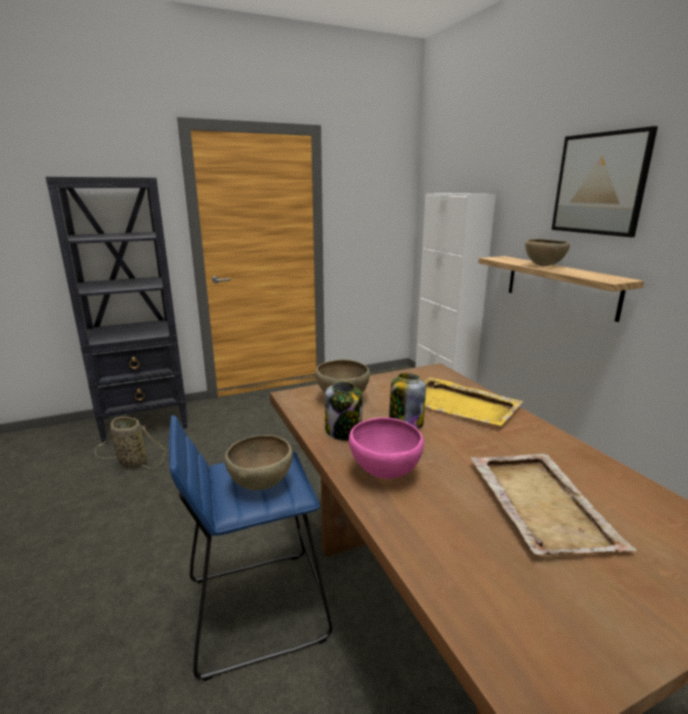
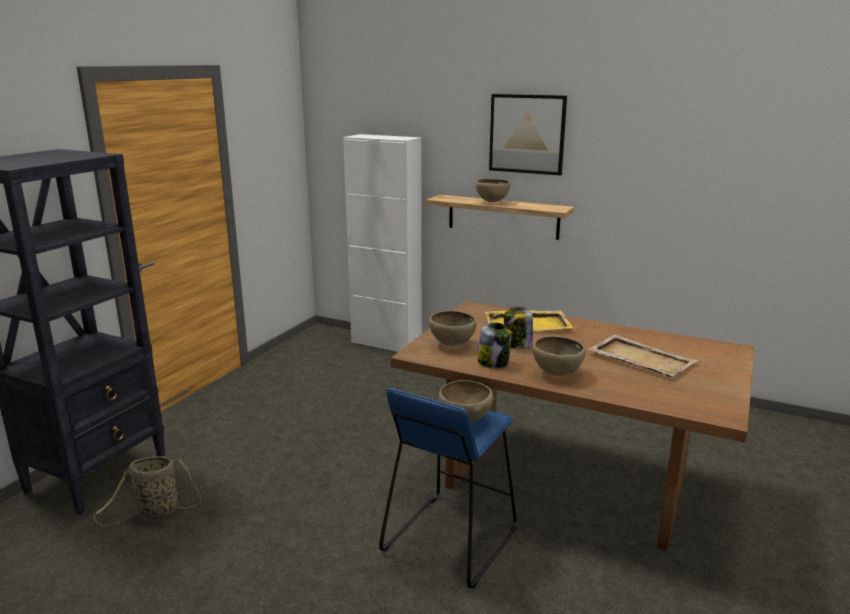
camera: 40 degrees left, 0 degrees up
(384, 473) = (556, 374): pink bowl -> brown bowl

